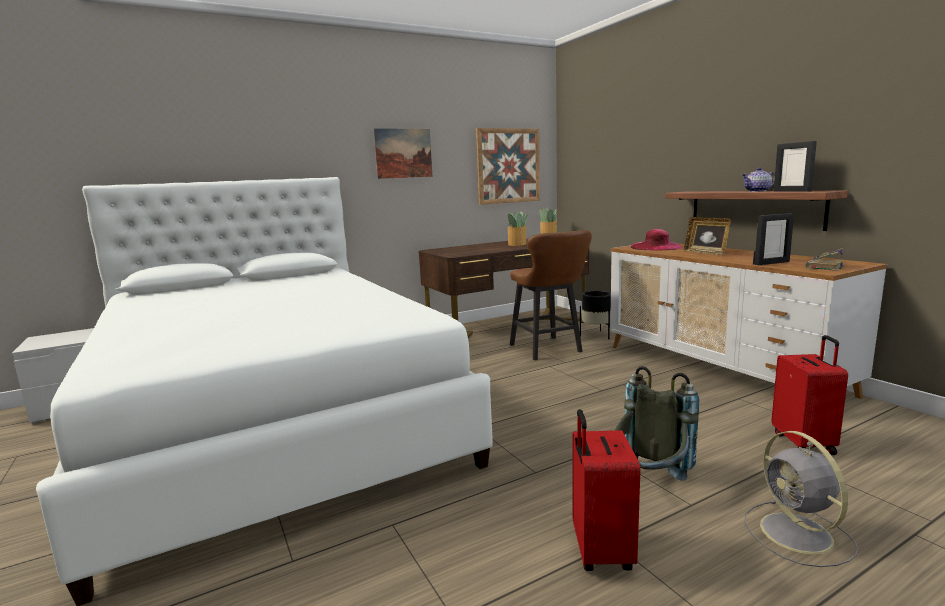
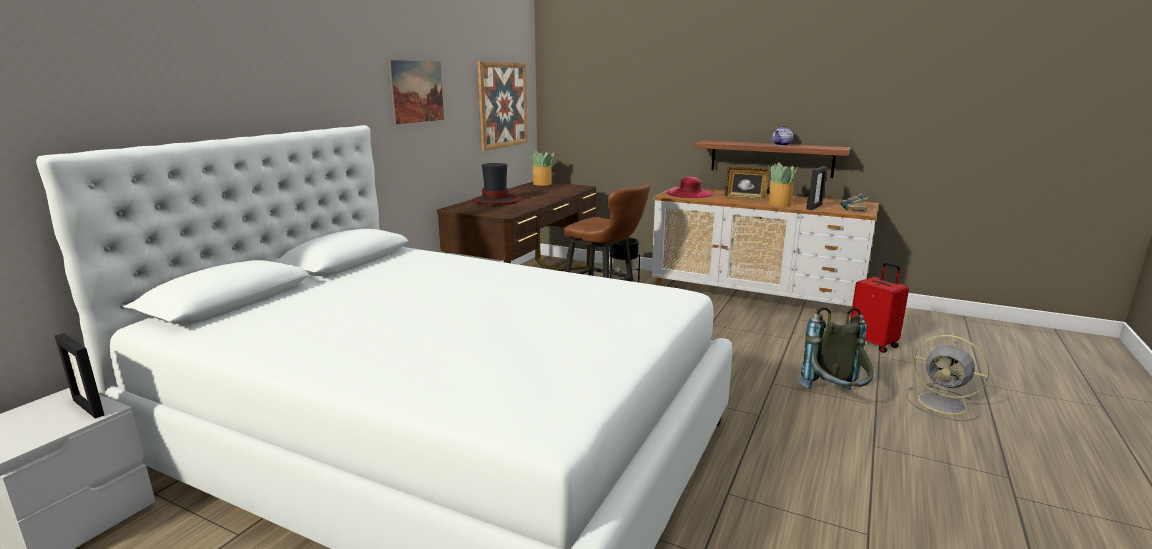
camera: 35 degrees left, 5 degrees up
(477, 247) = (496, 200): none -> hat
(516, 244) = (532, 195): potted plant -> potted plant (779, 204)
(599, 551) = (875, 454): red suitcase -> none
(792, 191) = (813, 146): picture frame -> picture frame (90, 407)

